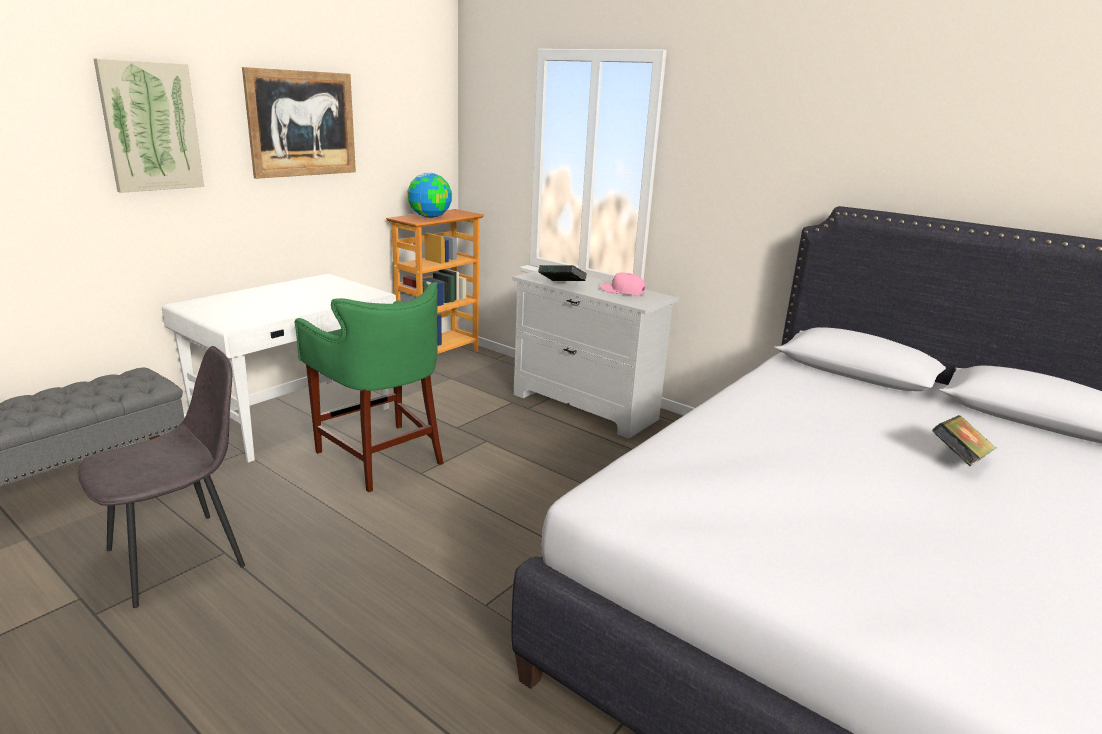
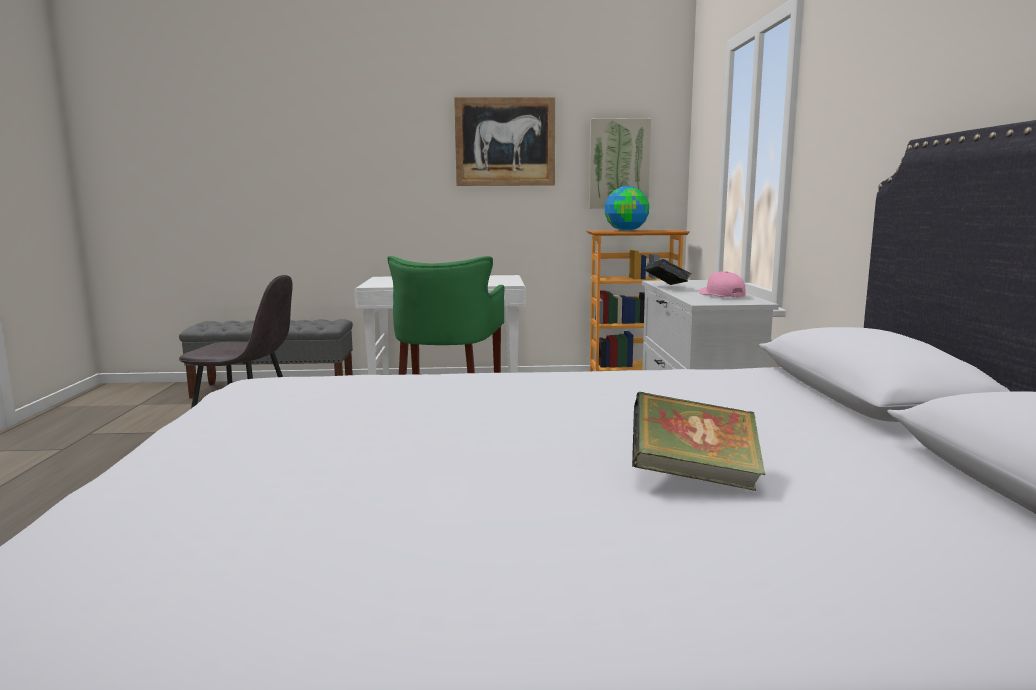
camera: 50 degrees right, 10 degrees down
(151, 127) = (380, 144): picture -> picture (619, 164)

